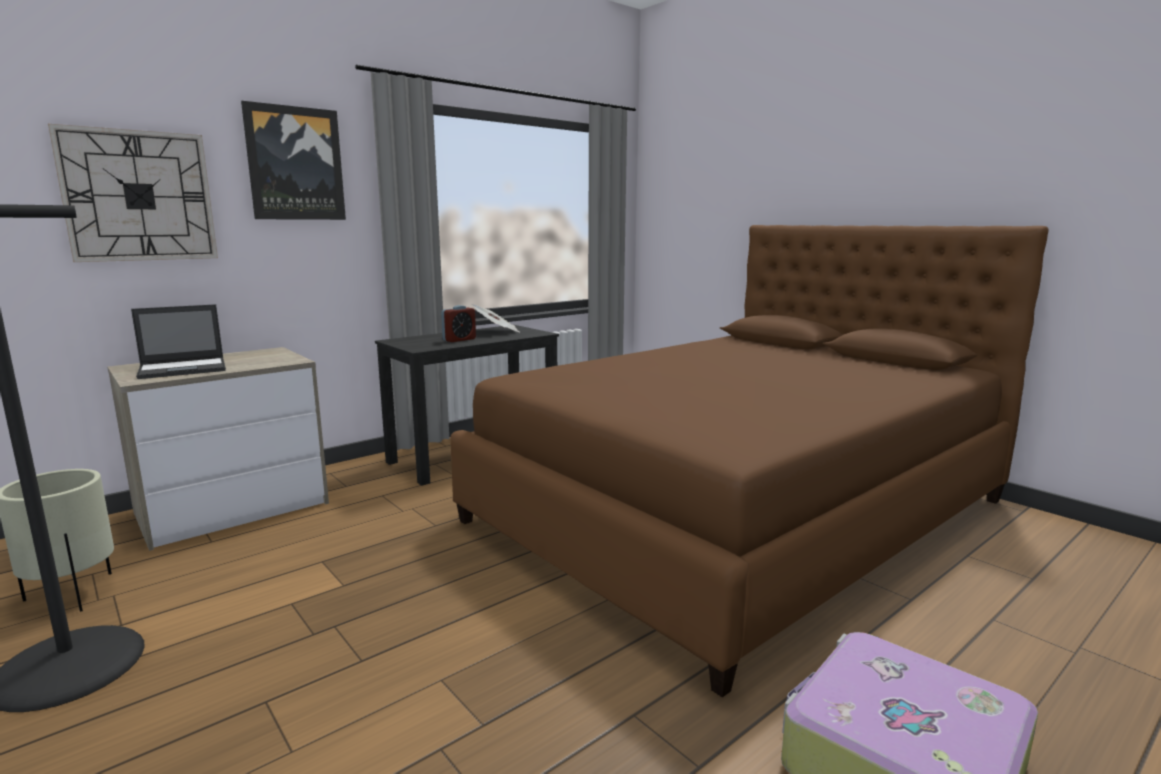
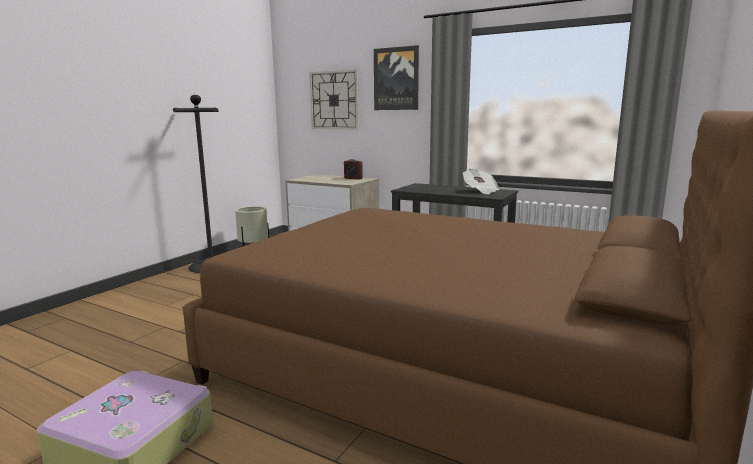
camera: 70 degrees right, 0 degrees up
(184, 369) = (319, 179): laptop -> none
(459, 339) = (440, 190): alarm clock -> alarm clock (353, 178)

